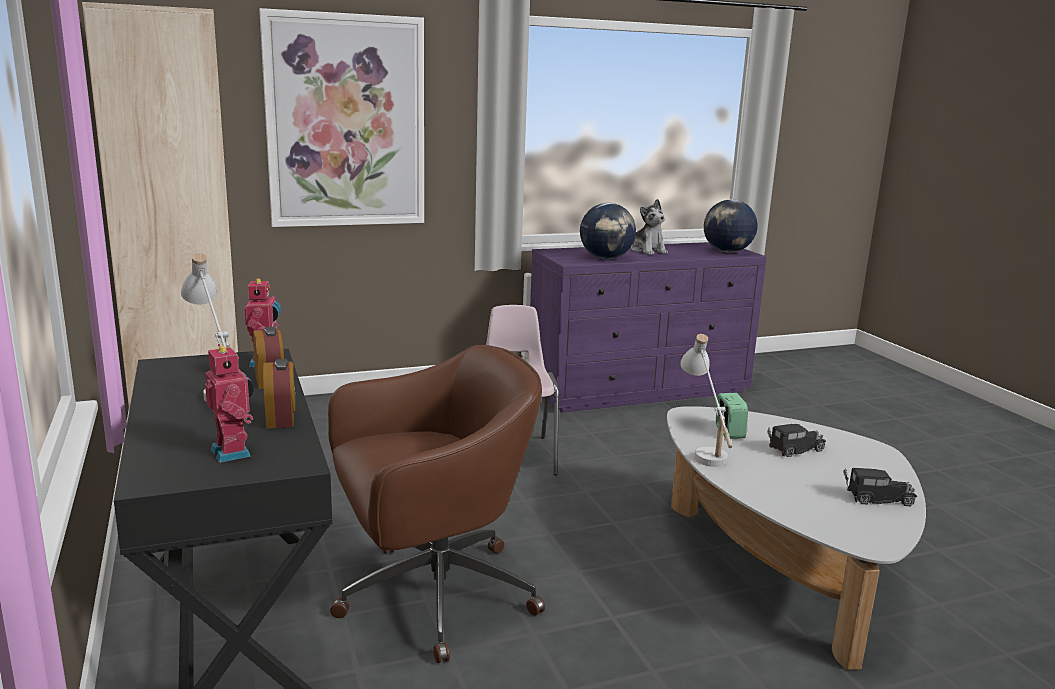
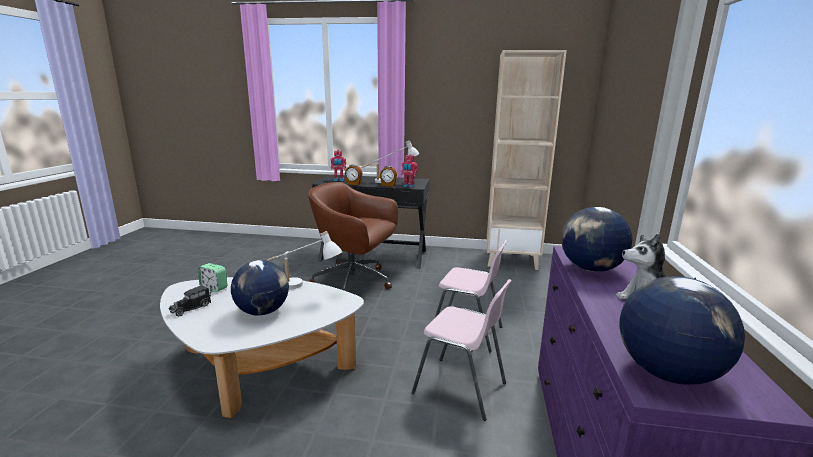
camera: 120 degrees right, 0 degrees up
(346, 122) = (636, 114): picture -> none
(432, 596) = (354, 282): brown office chair -> brown office chair turned 105 degrees clockwise
(628, 443) = (460, 388): none -> pink chair
(729, 432) = (310, 302): alarm clock -> alarm clock (214, 288)
(794, 450) = (263, 311): toy truck -> globe

